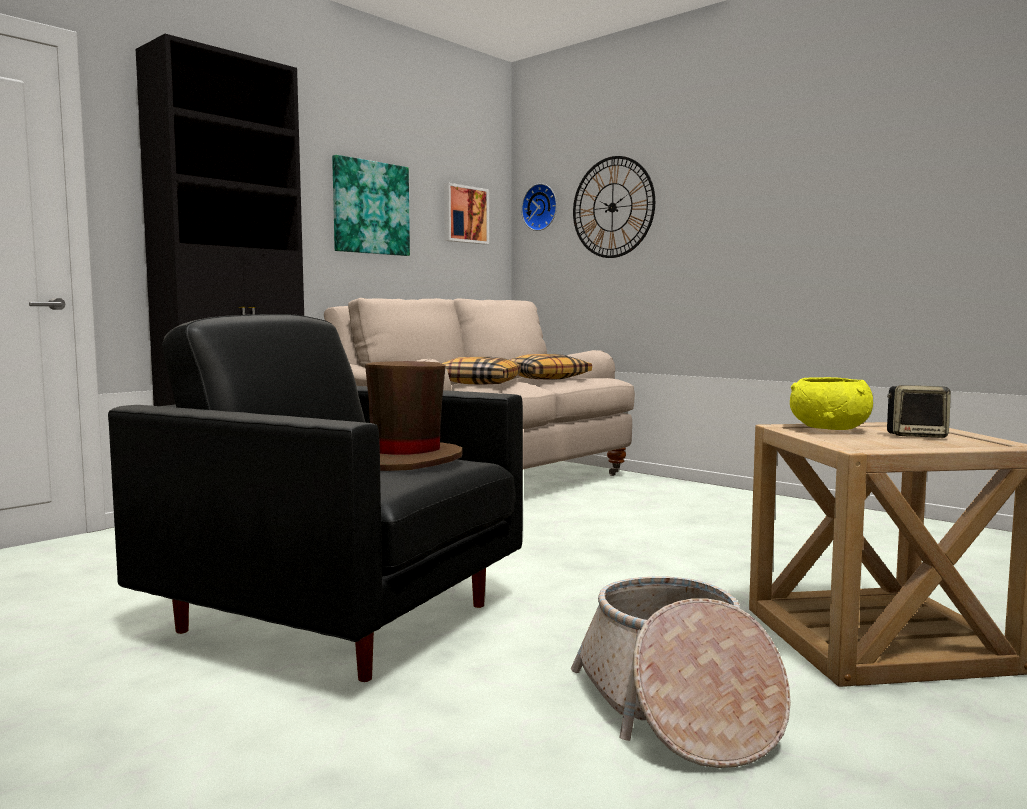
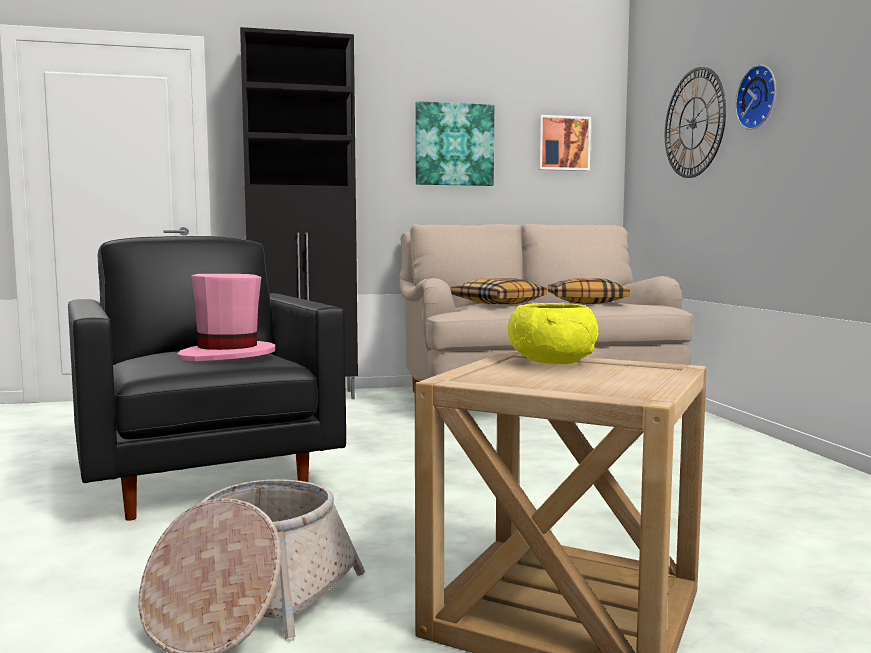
camera: 35 degrees right, 0 degrees up
(406, 460) = (228, 355): brown hat -> pink hat
(541, 207) = (643, 130): wall clock -> wall clock (759, 97)
(916, 436) = (607, 378): speaker -> none

